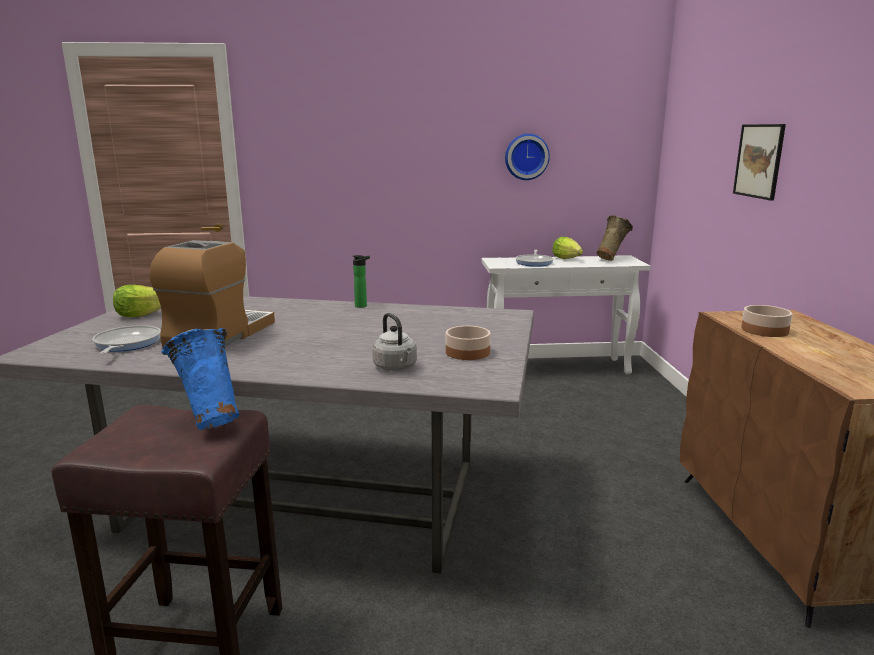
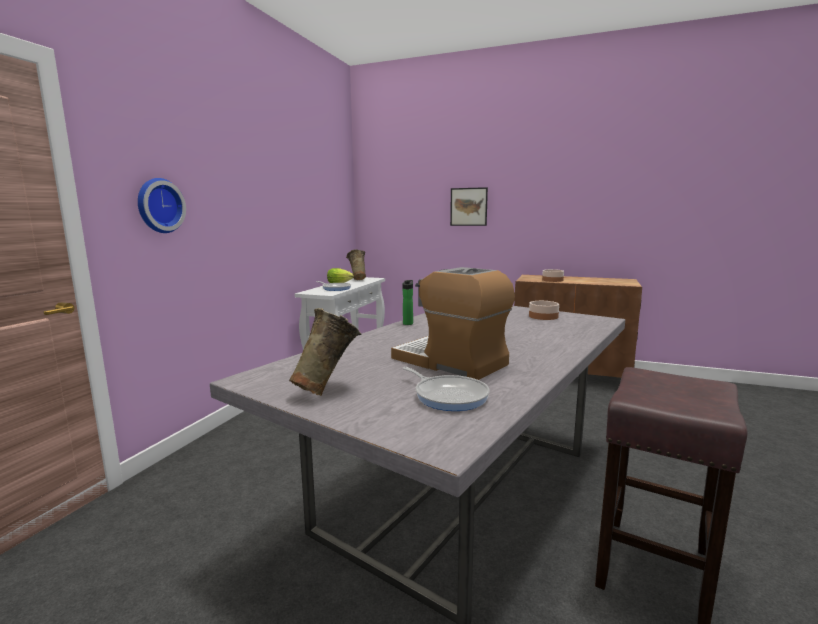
camera: 65 degrees left, 5 degrees down
(126, 344) = (448, 396): frying pan -> frying pan turned 150 degrees counterclockwise
(140, 315) = (328, 390): lettuce -> beige vase
(209, 421) = (650, 378): blue vase -> none
(396, 367) = (566, 329): grey kettle -> none
(526, 156) = (306, 210): wall clock -> wall clock (158, 206)

